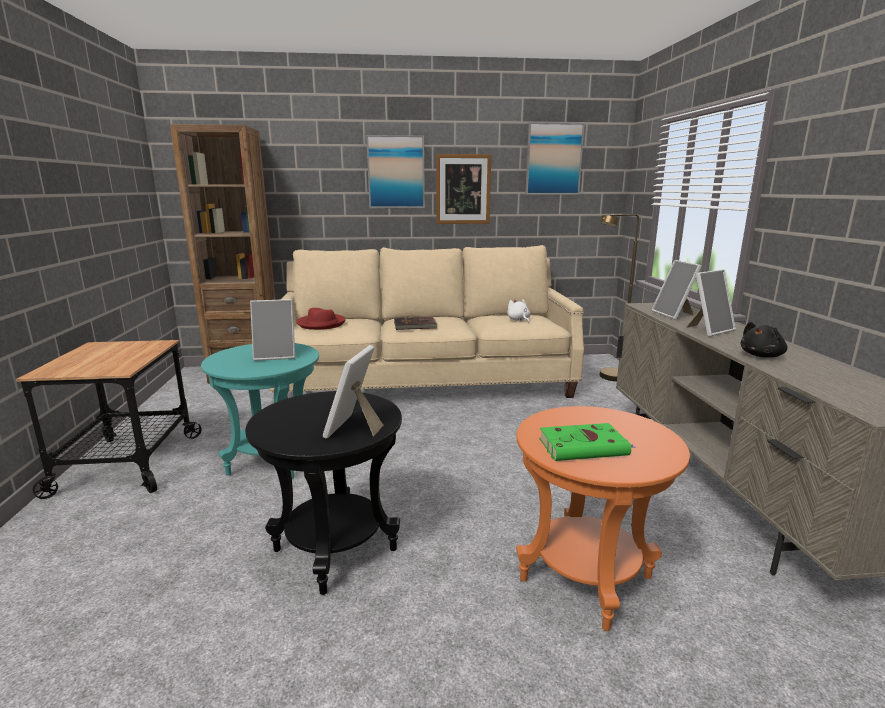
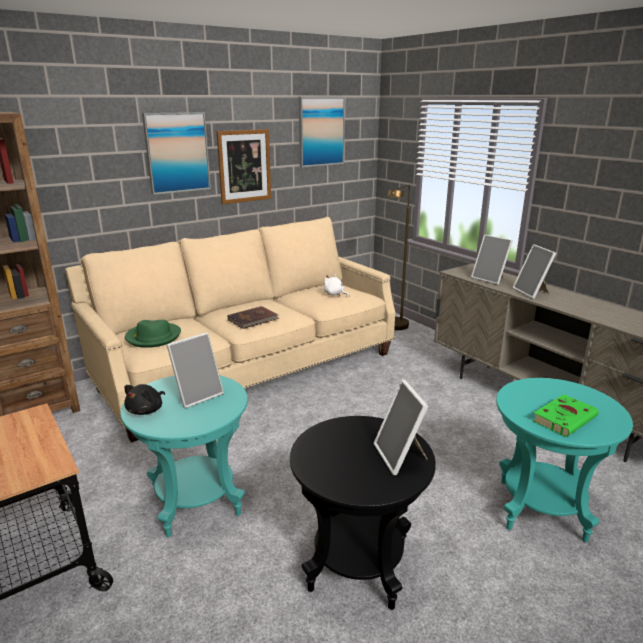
camera: 30 degrees left, 5 degrees up
(321, 324) = (153, 337): red hat -> green hat
(585, 579) = (541, 510): orange side table -> turquoise side table
(708, 330) = (532, 292): picture frame -> picture frame turned 135 degrees clockwise
(762, 356) = (593, 312): black plush toy -> black plush toy (146, 410)

